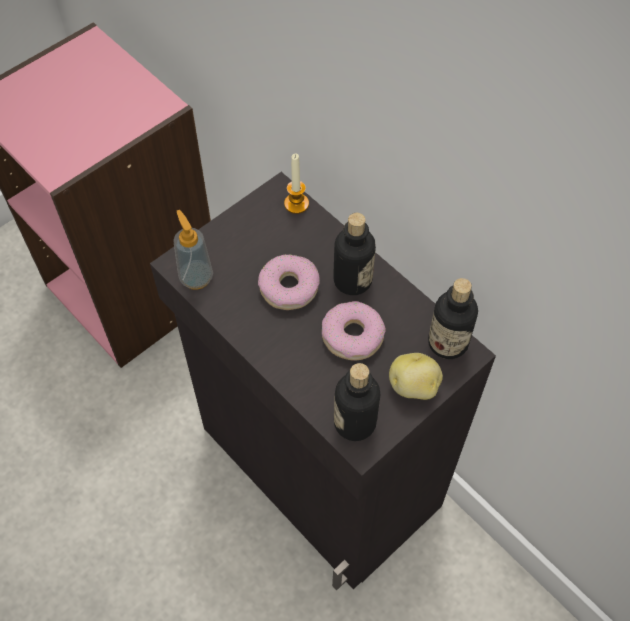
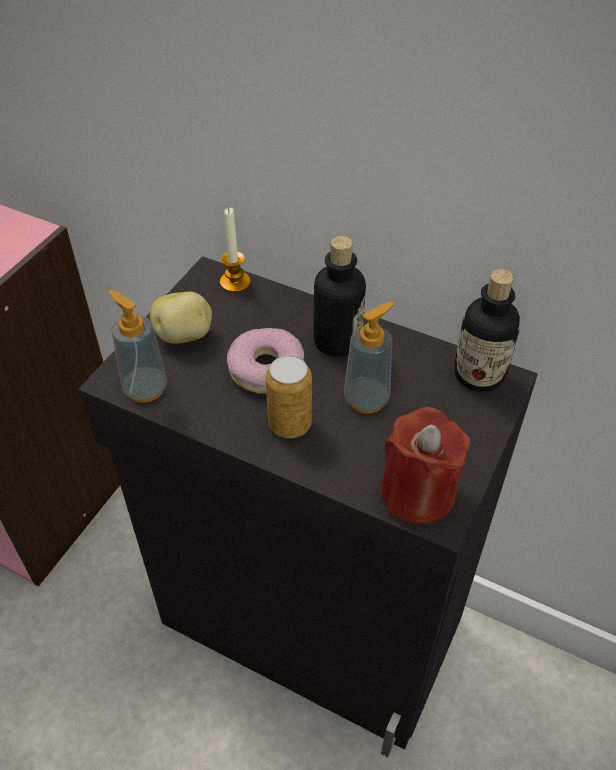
camera: 20 degrees left, 10 degrees down
(287, 339) = (290, 424): none -> can
(352, 336) = (366, 399): donut -> soap dispenser
(354, 422) = (418, 493): bottle -> red candle
(414, 387) = (466, 432): potato -> potato (185, 335)

